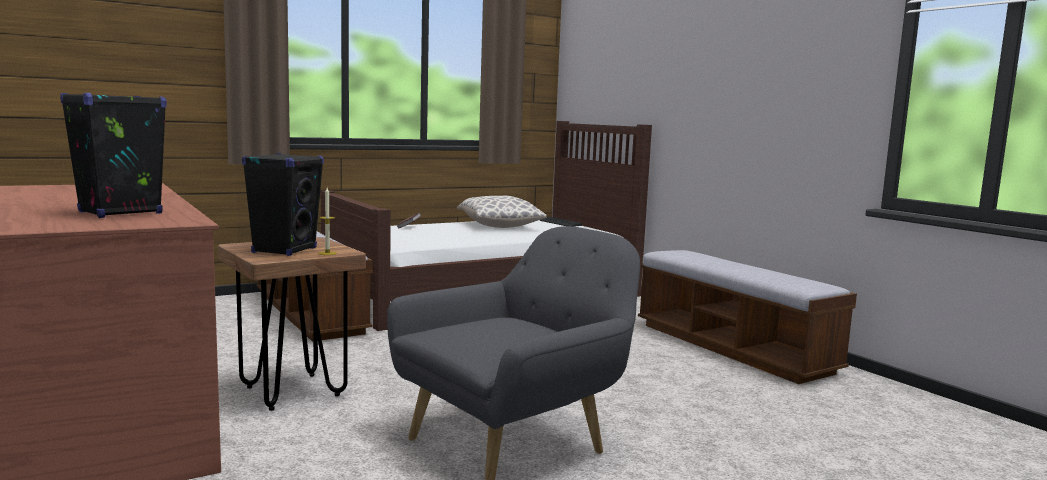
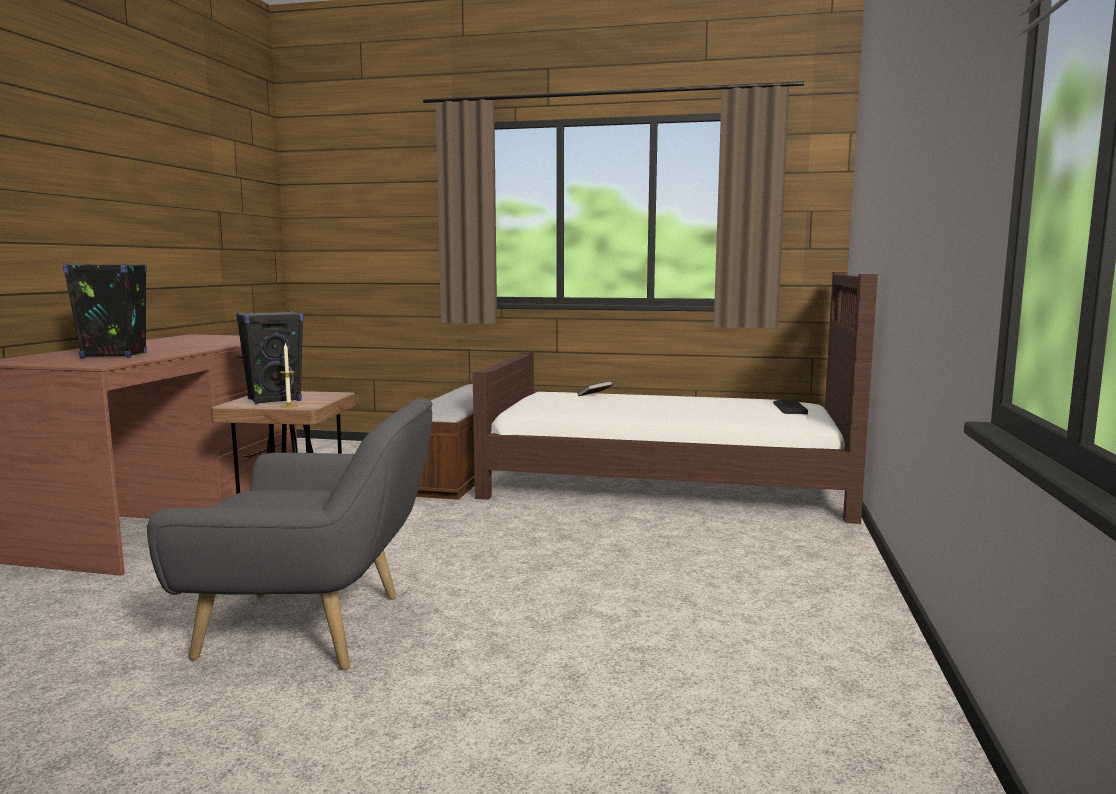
camera: 45 degrees right, 0 degrees up
(500, 226) = (694, 404): pillow -> none
(732, 348) = (813, 619): bench -> none

